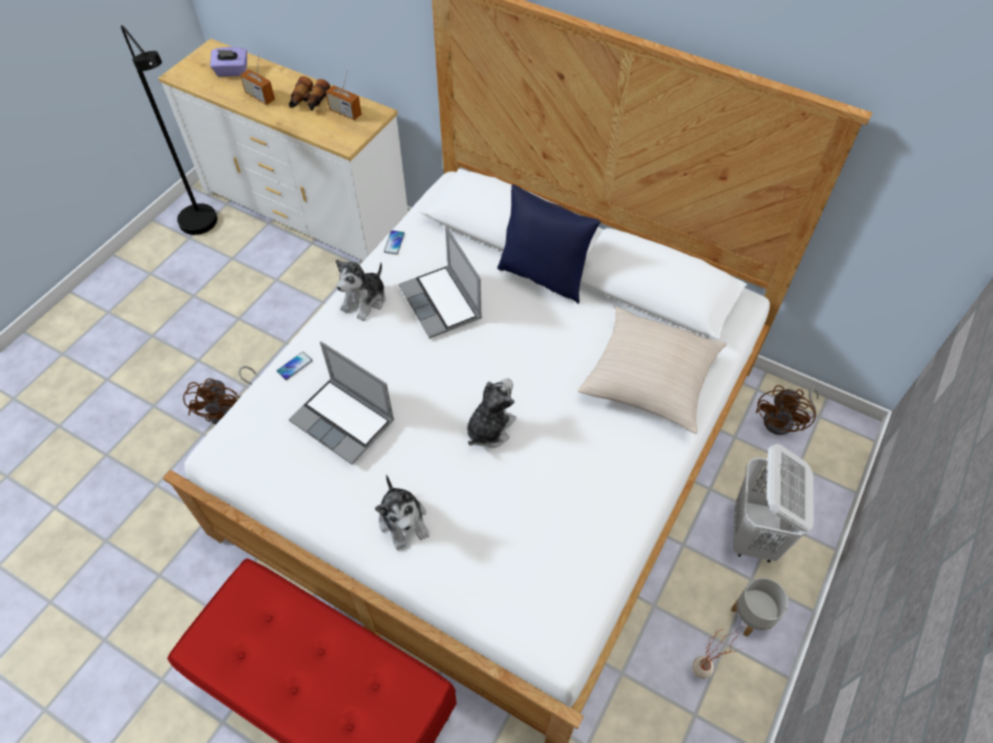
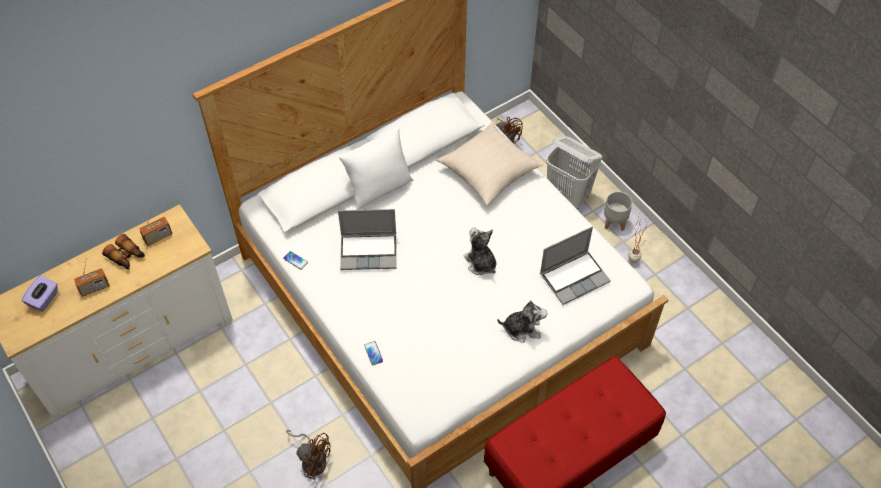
camera: 65 degrees left, 0 degrees up
(204, 227) = (98, 430): black floor lamp -> none
(344, 421) = (437, 336): laptop -> laptop (574, 277)
(365, 301) = (339, 295): plush toy -> none
(543, 276) = (378, 189): blue pillow -> white pillow

